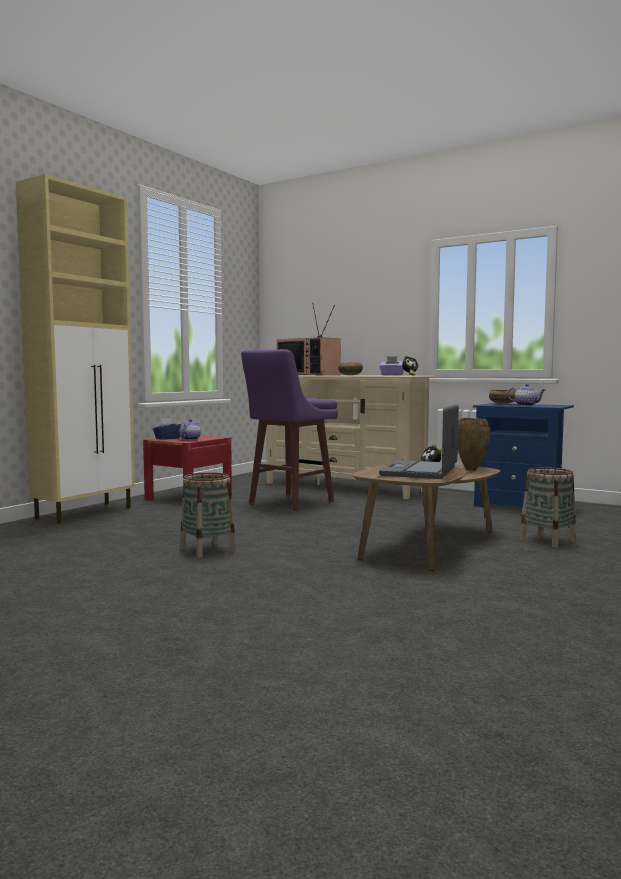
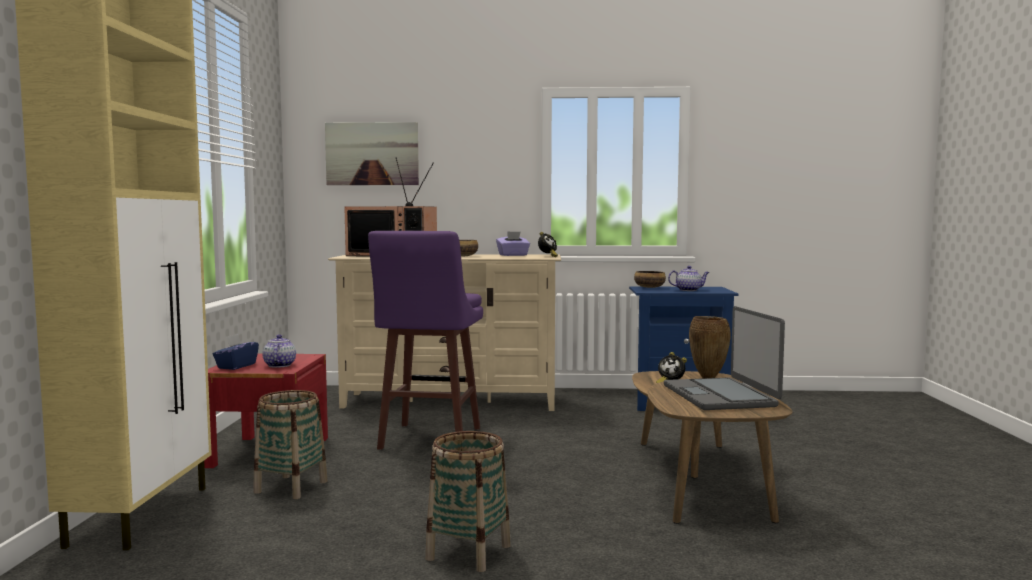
camera: 30 degrees left, 0 degrees up
(313, 301) = (372, 154): none -> picture
(547, 540) = (791, 451): basket -> basket (291, 487)

